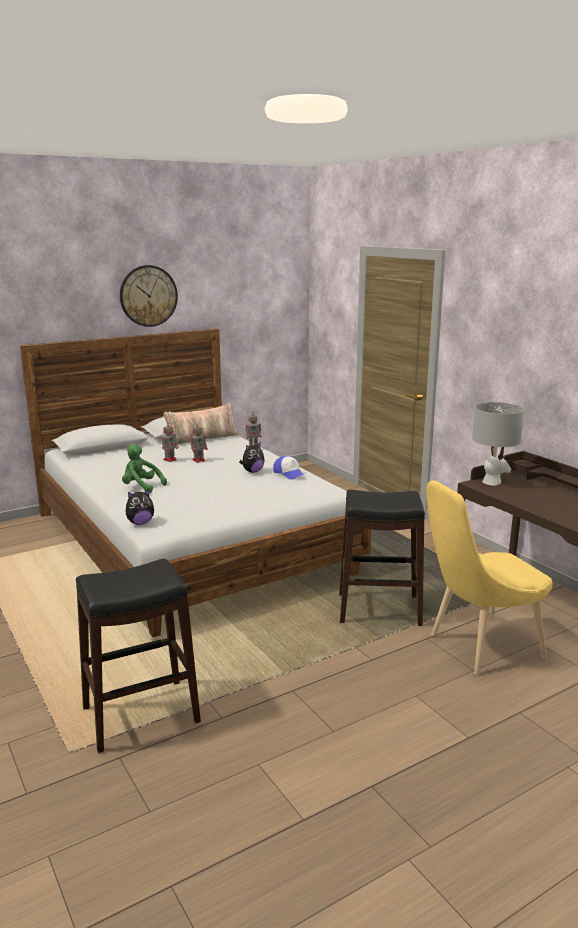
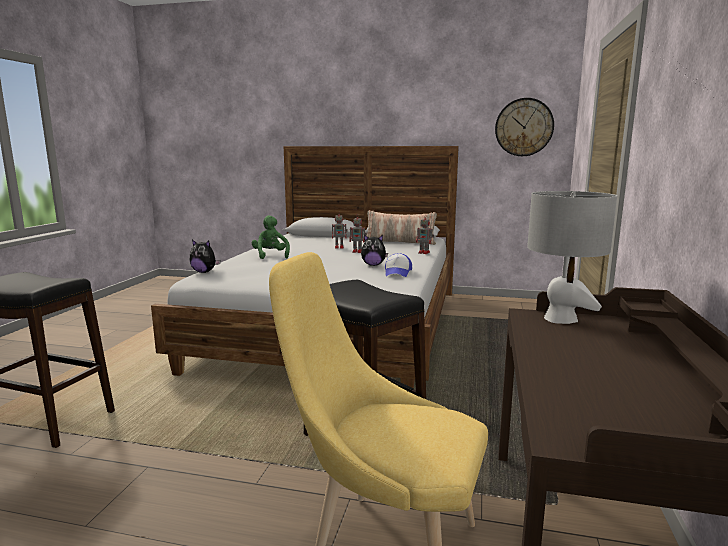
camera: 45 degrees right, 5 degrees down
(148, 296) = (393, 111): wall clock -> wall clock (524, 127)

